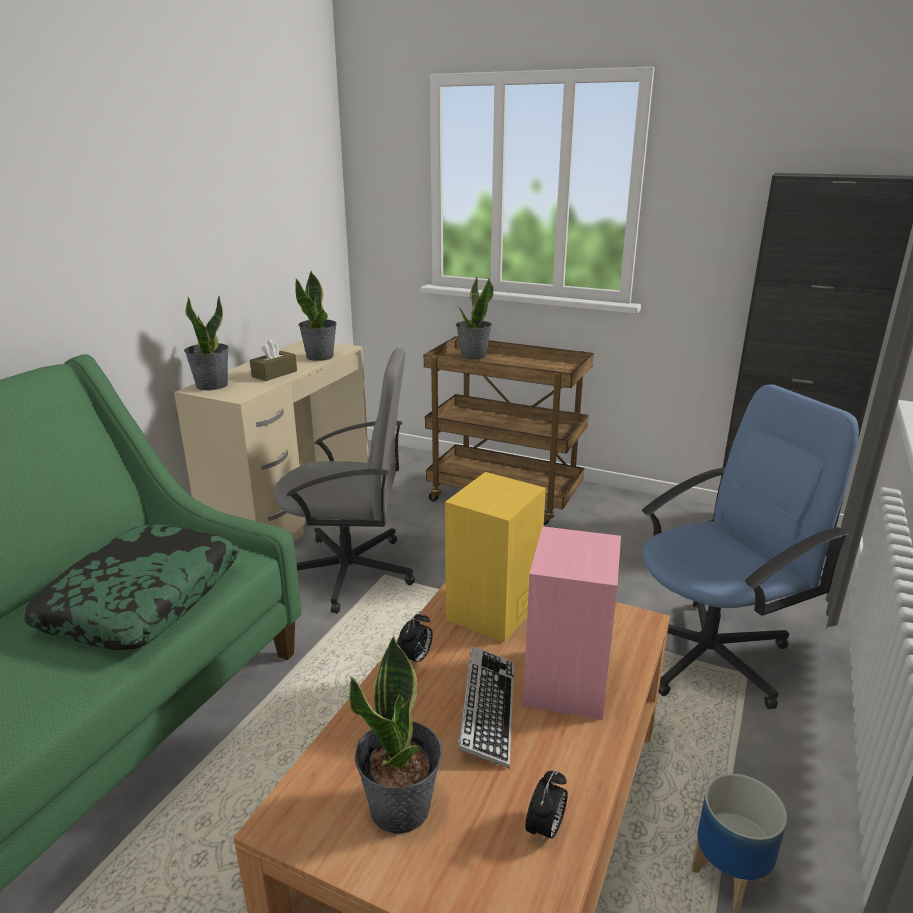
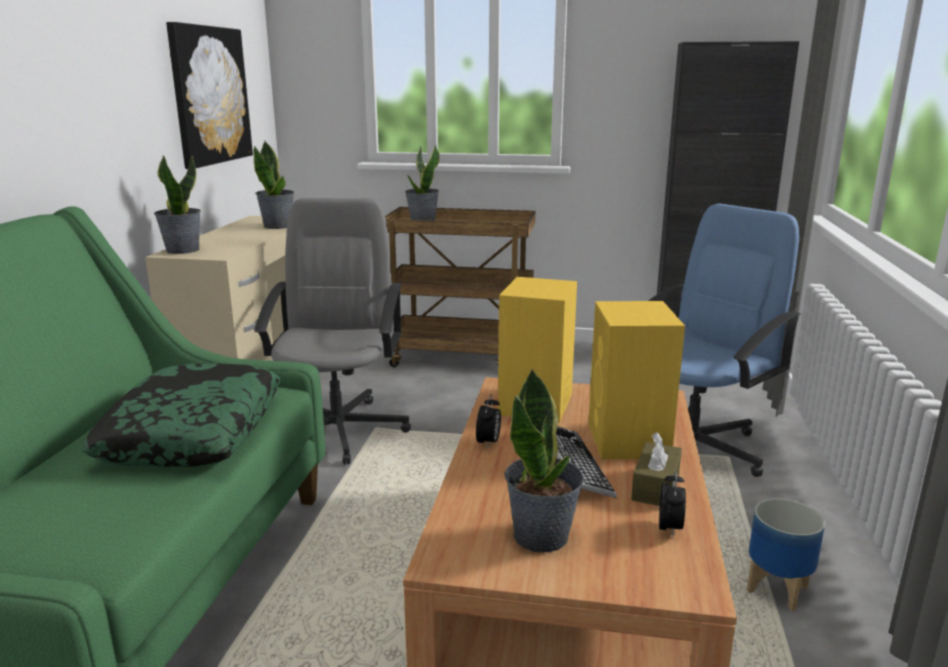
camera: 15 degrees left, 5 degrees down
(263, 223) = (209, 95): none -> picture
(274, 374) = (242, 239): brown tissue box -> brown tissue box (655, 486)
(350, 571) = (339, 429): grey office chair -> grey office chair turned 75 degrees counterclockwise
(566, 684) = (628, 441): pink speaker -> yellow speaker

